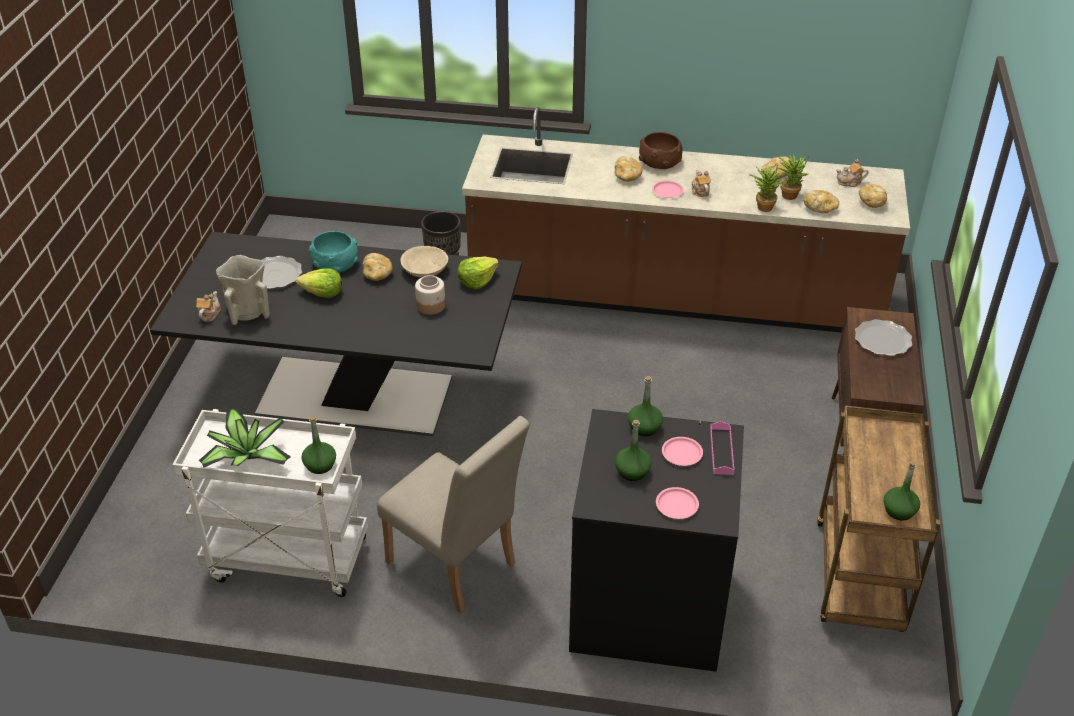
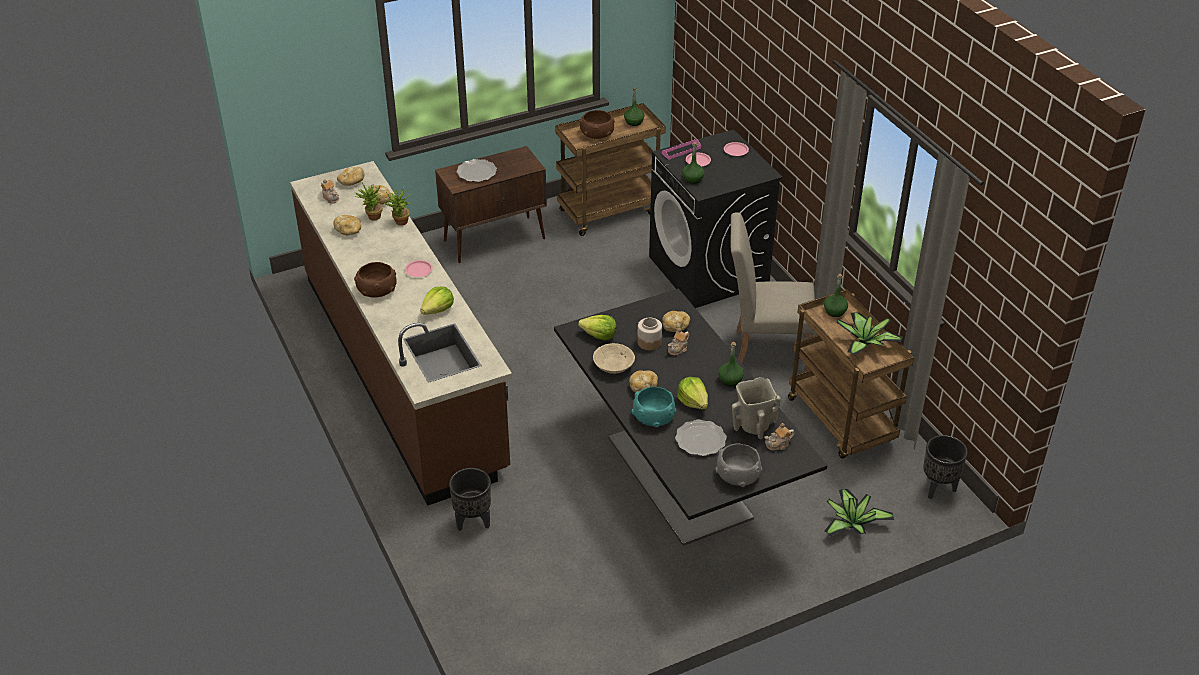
camera: 125 degrees left, 0 degrees up
(122, 572) = (937, 488): none -> black planter
(170, 478) = (852, 523): none -> potted plant
(213, 275) = (737, 474): none -> grey bowl
(286, 560) = (842, 422): white cart -> brown cart
(457, 568) = (764, 349): beige chair -> beige chair turned 90 degrees counterclockwise
(593, 182) = (438, 310): none -> lettuce
(627, 176) = (414, 297): bread -> bread (675, 326)
(632, 471) = (730, 171): green bottle -> green bottle (730, 380)
(700, 191) = (404, 256): teapot -> teapot (678, 349)
(889, 457) = (596, 133): none -> brown bowl

